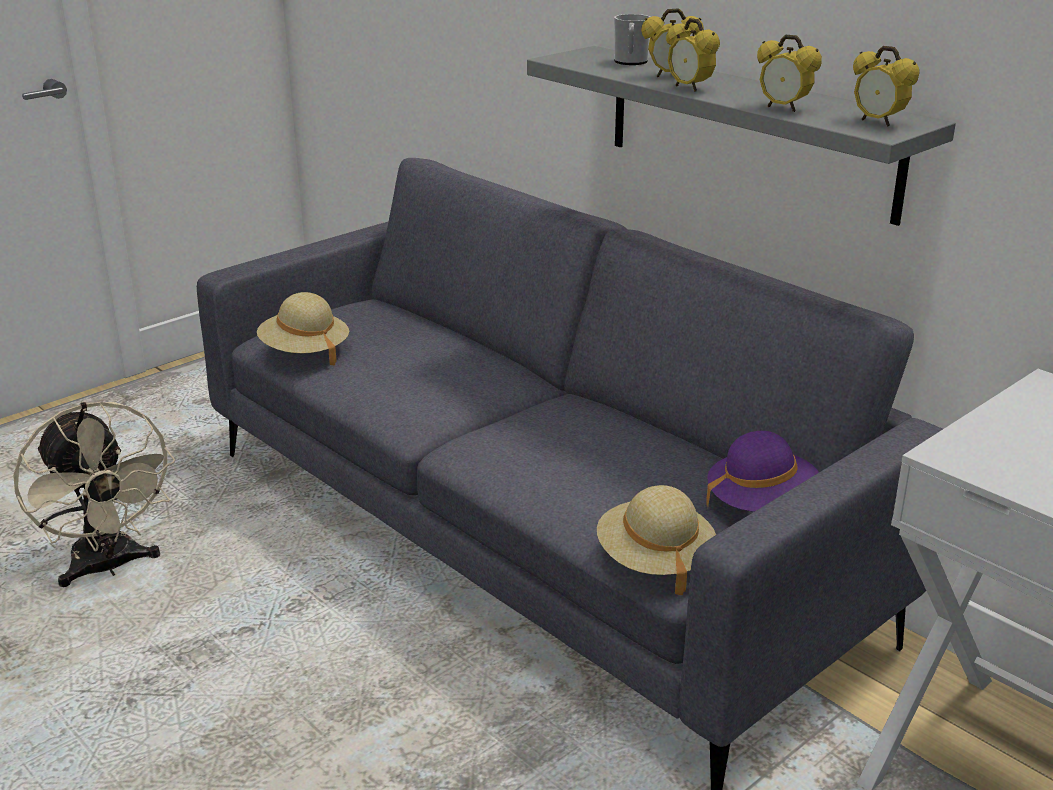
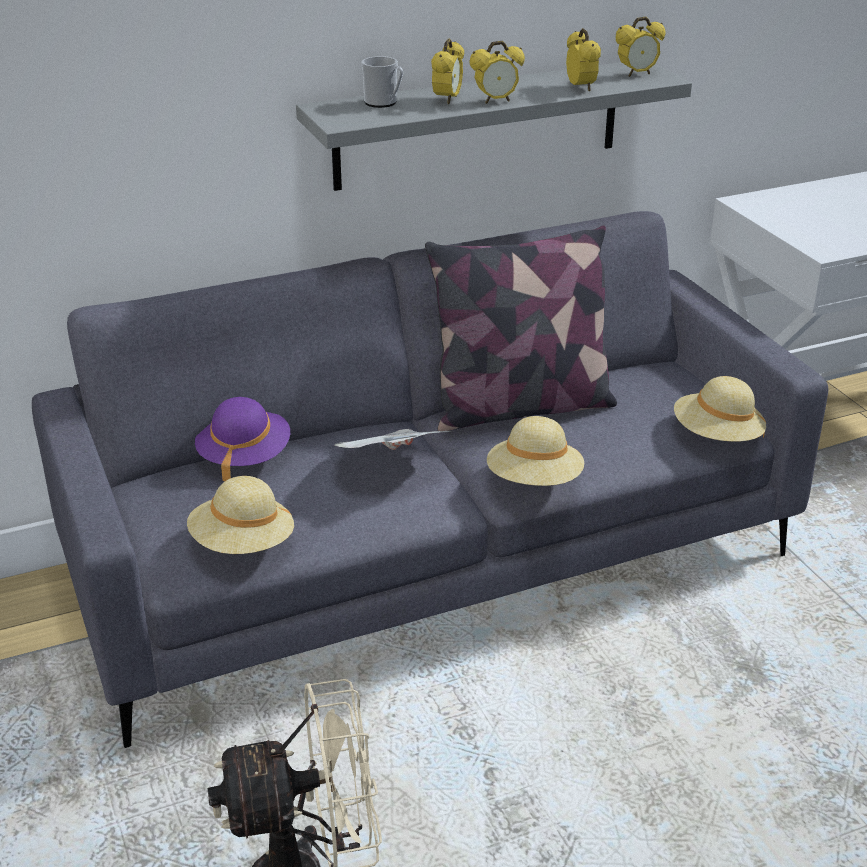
camera: 70 degrees left, 5 degrees up
(456, 386) = (393, 465): none -> newspaper
(471, 457) = (534, 481): none -> beige hat
(611, 428) = (520, 407): none -> pillow
(761, 504) = (667, 375): purple hat -> purple hat (244, 456)
(784, 108) = (581, 88): alarm clock -> alarm clock turned 75 degrees counterclockwise

